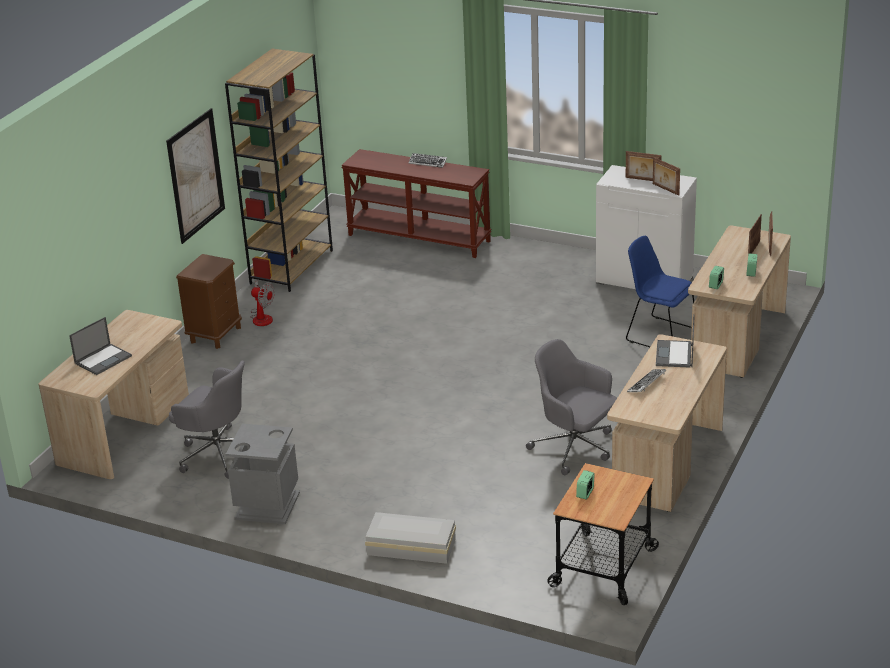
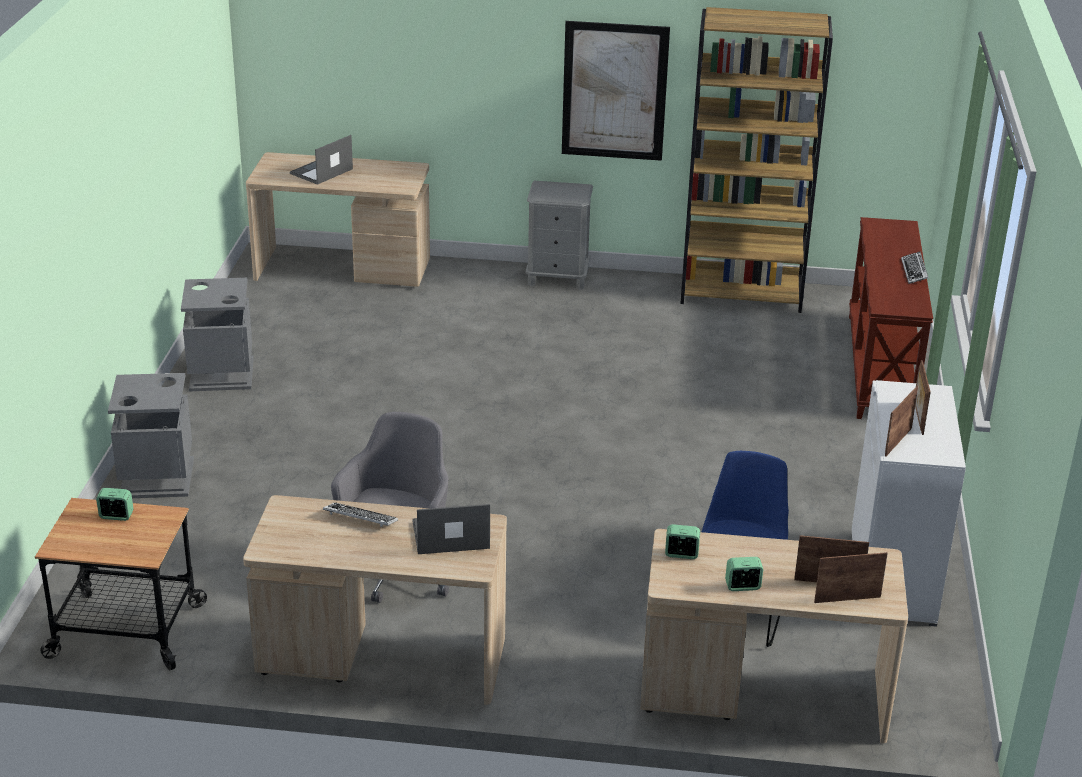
camera: 70 degrees right, 0 degrees up
(103, 359) = (321, 172): laptop -> laptop turned 105 degrees clockwise
(215, 334) = (558, 278): brown nightstand -> grey nightstand
(217, 453) = (316, 326): grey office chair -> none
(262, 317) = (612, 298): fan -> none
(410, 546) = (158, 478): white storage box -> grey trash can

